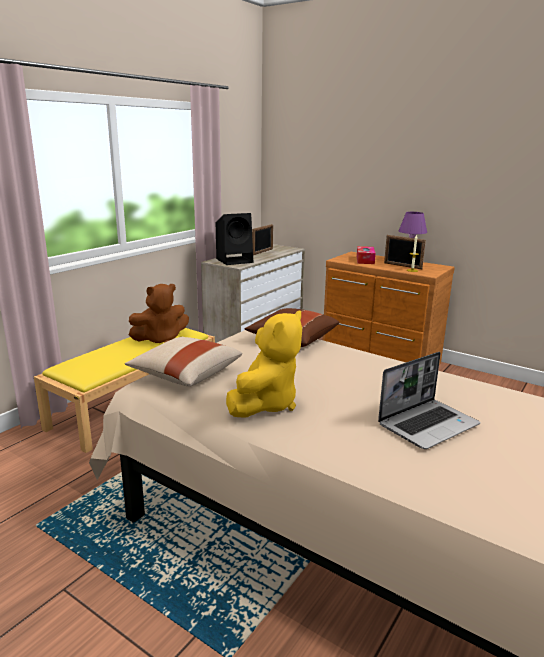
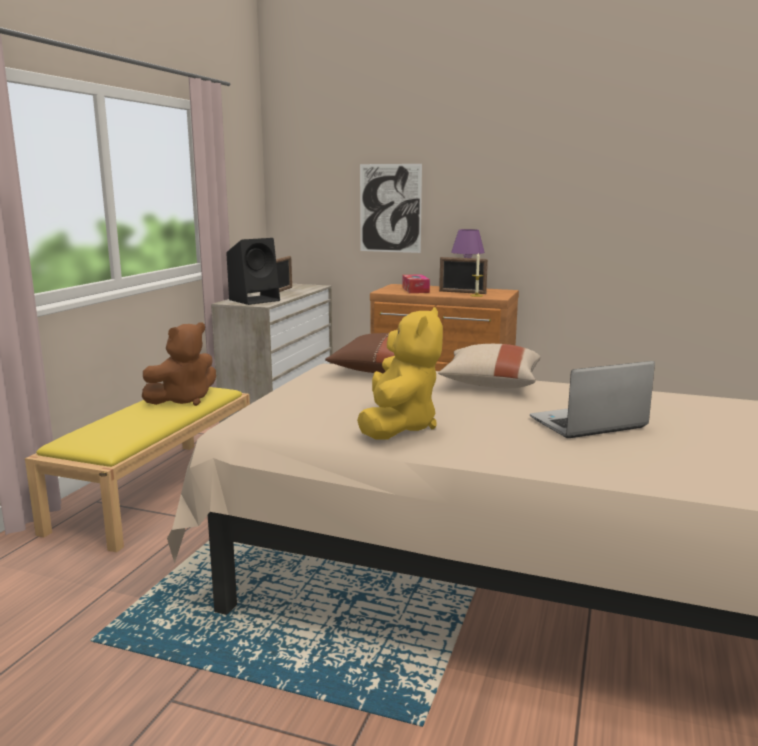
camera: 15 degrees left, 5 degrees down
(185, 375) = (278, 412): beige pillow -> beige pillow (490, 384)
(354, 189) = (390, 208): none -> picture
(428, 424) = (587, 424): laptop -> laptop turned 150 degrees counterclockwise

